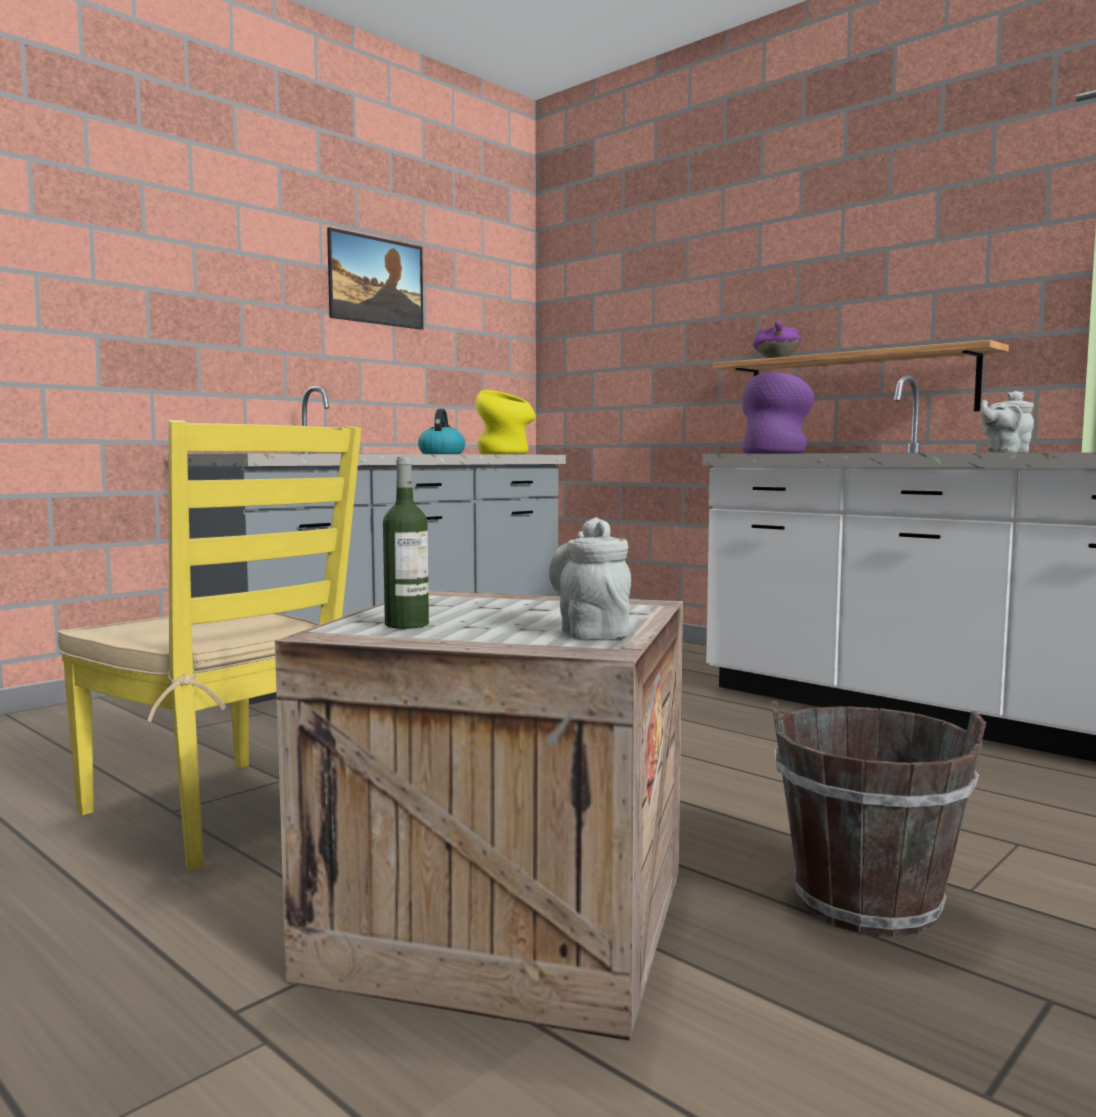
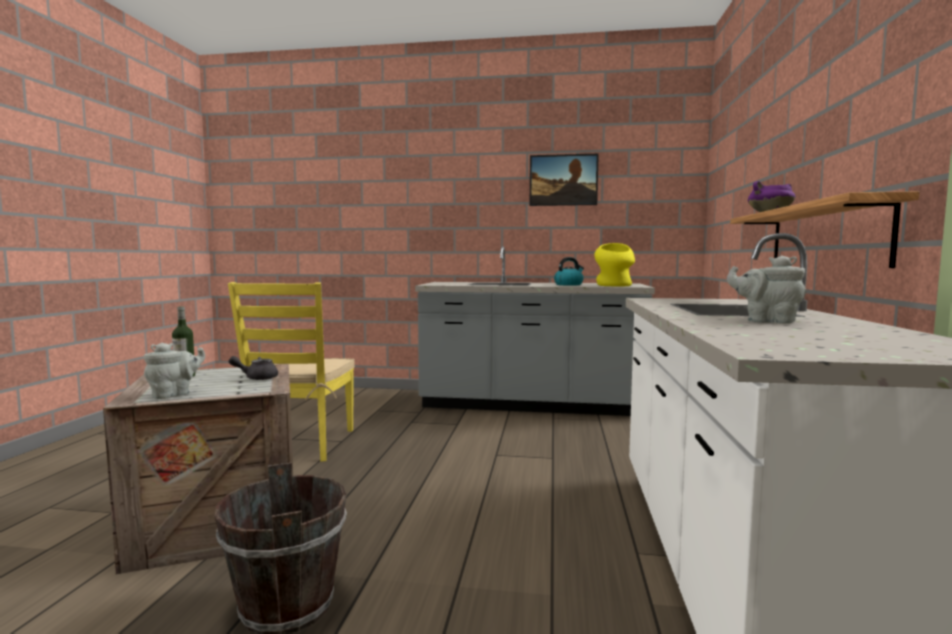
camera: 55 degrees right, 0 degrees up
(527, 603) = (257, 378): none -> grey teapot
(774, 453) = (695, 300): purple vase -> none

